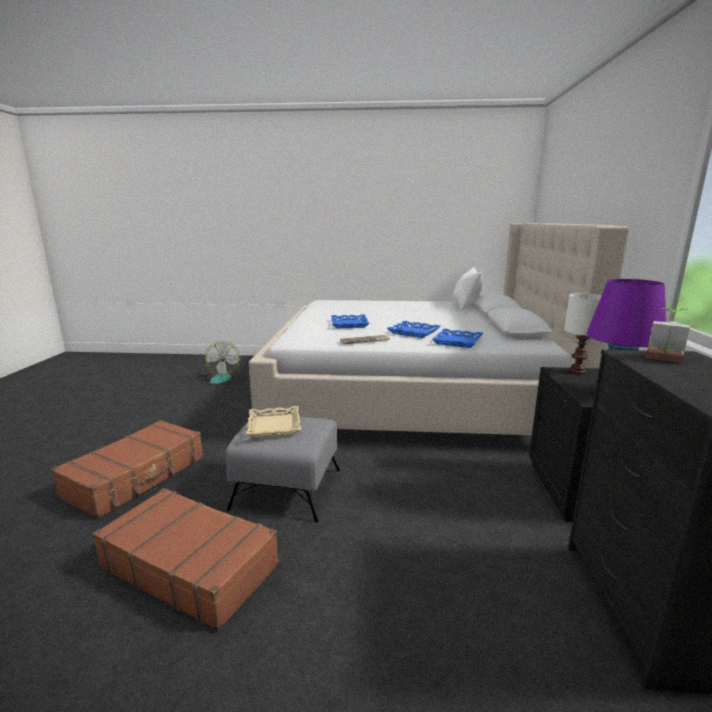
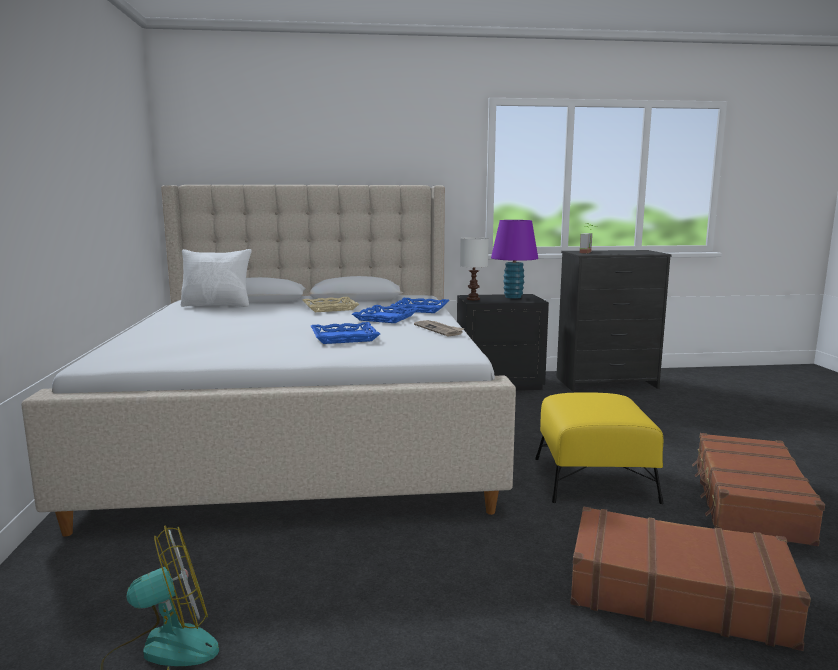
camera: 100 degrees left, 5 degrees down
(273, 426) = (603, 407): beige tray -> beige tray (330, 308)
(288, 489) = (594, 479): grey ottoman -> yellow ottoman

